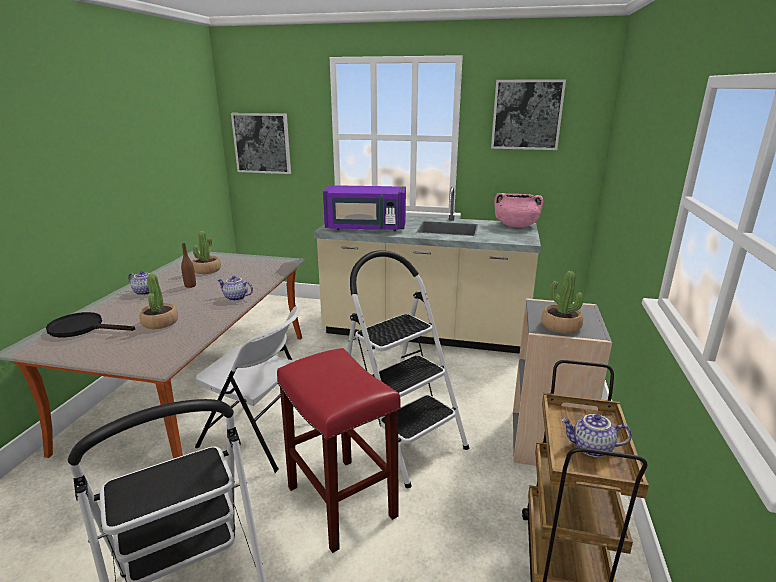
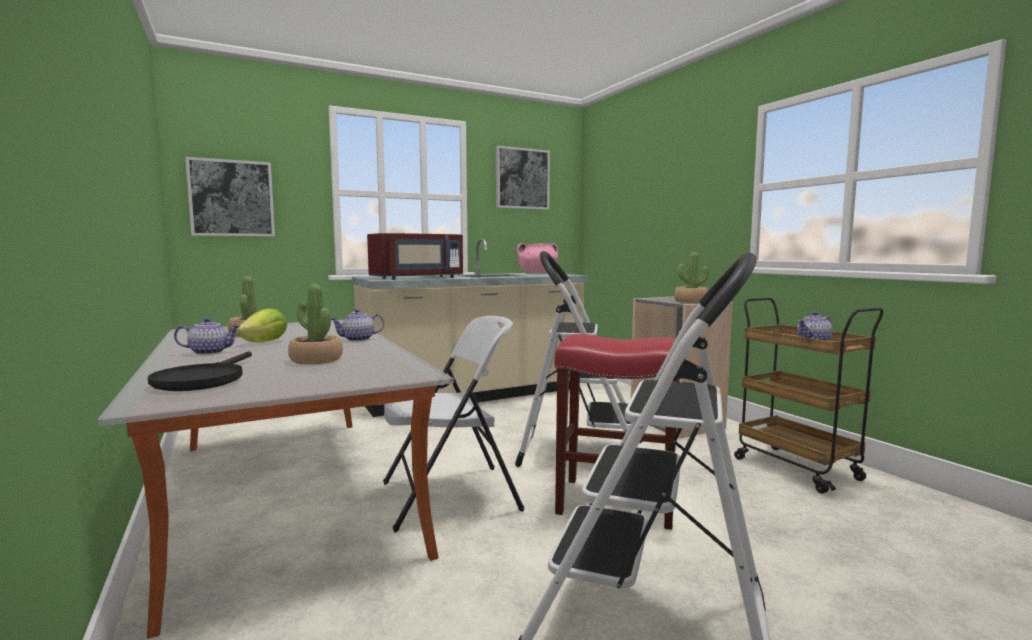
camera: 40 degrees left, 15 degrees down
(83, 328) = (204, 379): black frying pan -> black frying pan turned 60 degrees counterclockwise
(190, 286) = (265, 342): brown bottle -> lettuce
(365, 228) = (418, 278): purple microwave -> red microwave

